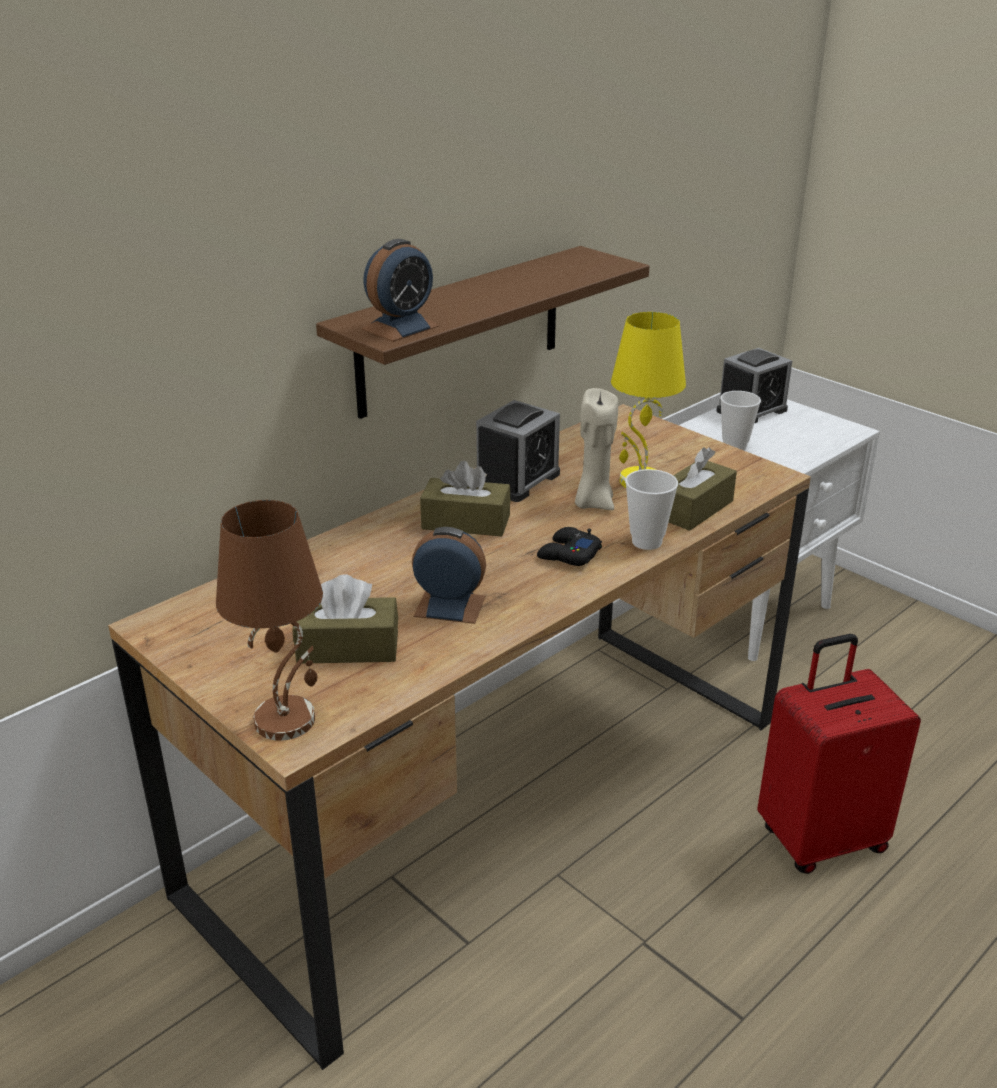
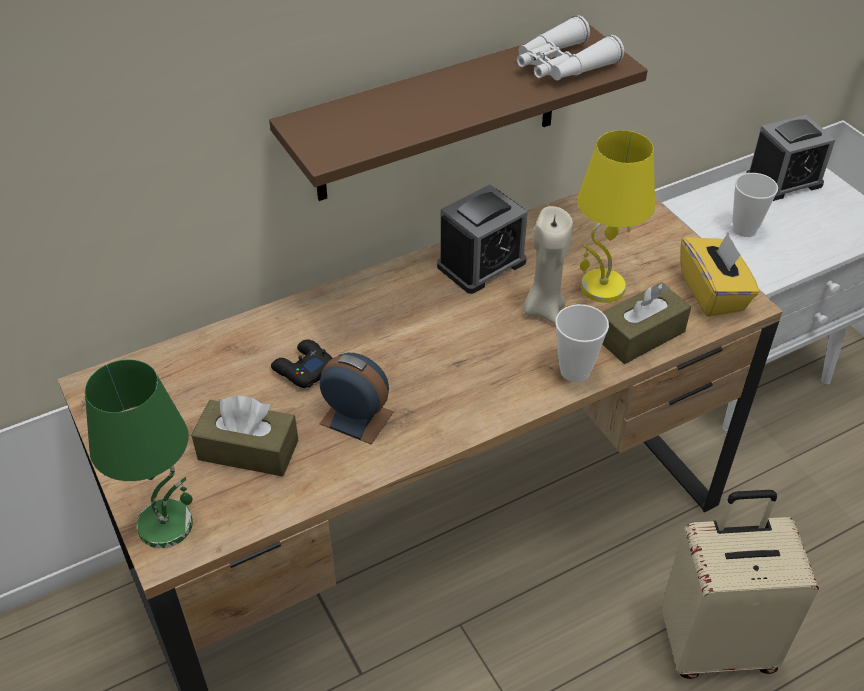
camera: 15 degrees right, 15 degrees up
(286, 719) = (167, 524): brown table lamp -> green table lamp
(400, 327) = (345, 140): alarm clock -> none
(466, 522) = (411, 312): brown tissue box -> none
(568, 554) = (492, 373): black game controller -> black game controller (303, 369)
(573, 269) = (562, 65): none -> white binoculars
(743, 472) = (713, 293): none -> yellow tissue box
(820, 838) = (716, 643): red suitcase -> beige suitcase

